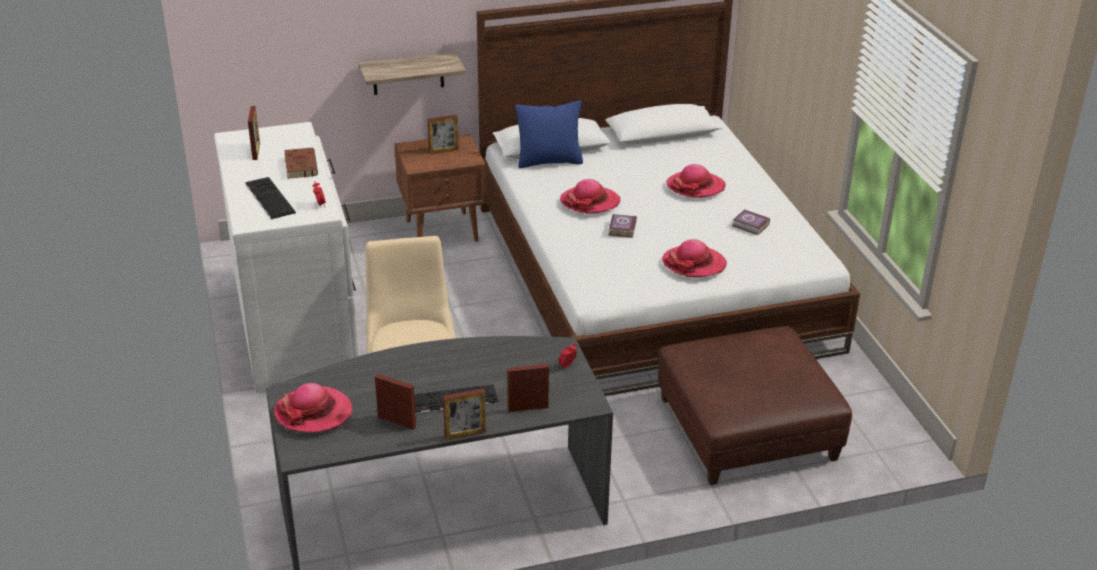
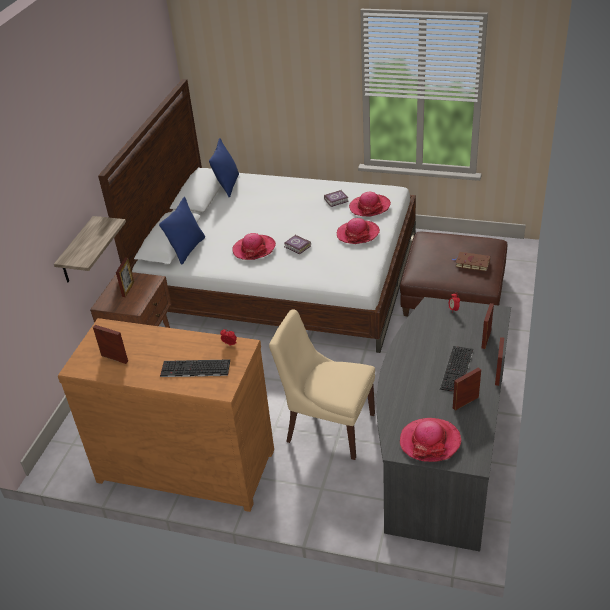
camera: 55 degrees left, 5 degrees up
(296, 326) = (186, 463): white dresser -> brown dresser
(300, 165) = (161, 340): brown book -> brown book (471, 263)
(695, 187) = (277, 204): hat -> hat (369, 207)
(699, 141) = (227, 185): none -> blue pillow

